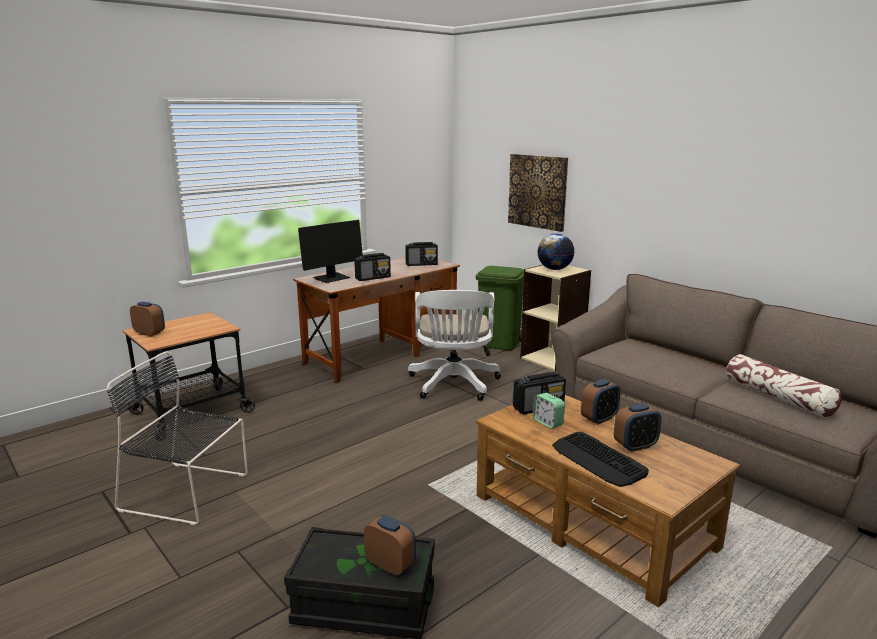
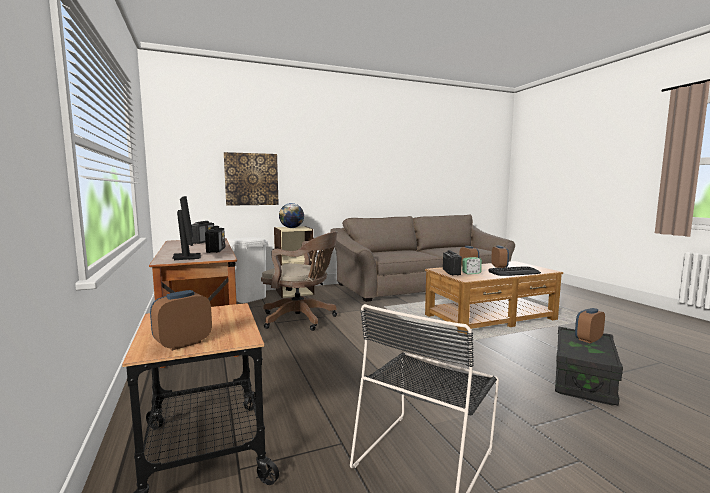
camera: 70 degrees left, 10 degrees down
(454, 385) = (302, 319): white office chair -> brown office chair
(499, 343) = (248, 298): green trash can -> white trash can
(778, 397) = (452, 250): pillow -> none

